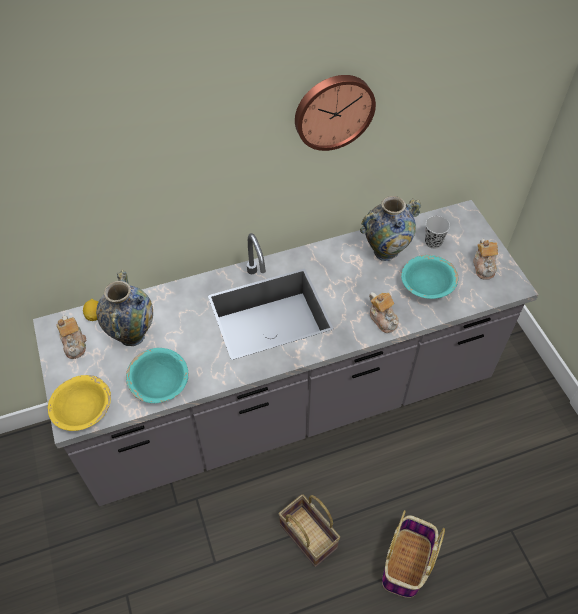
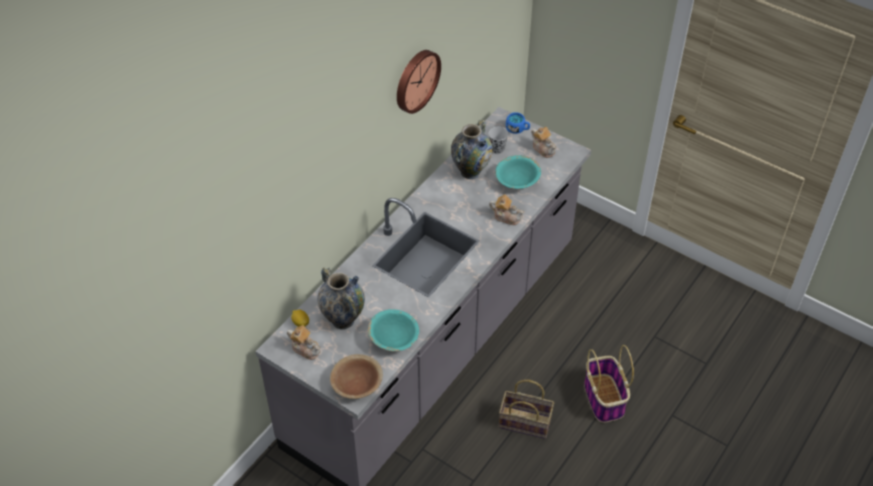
camera: 35 degrees left, 5 degrees down
(83, 411) = (357, 384): yellow bowl -> brown bowl
(472, 232) = (517, 129): none -> blue mug

